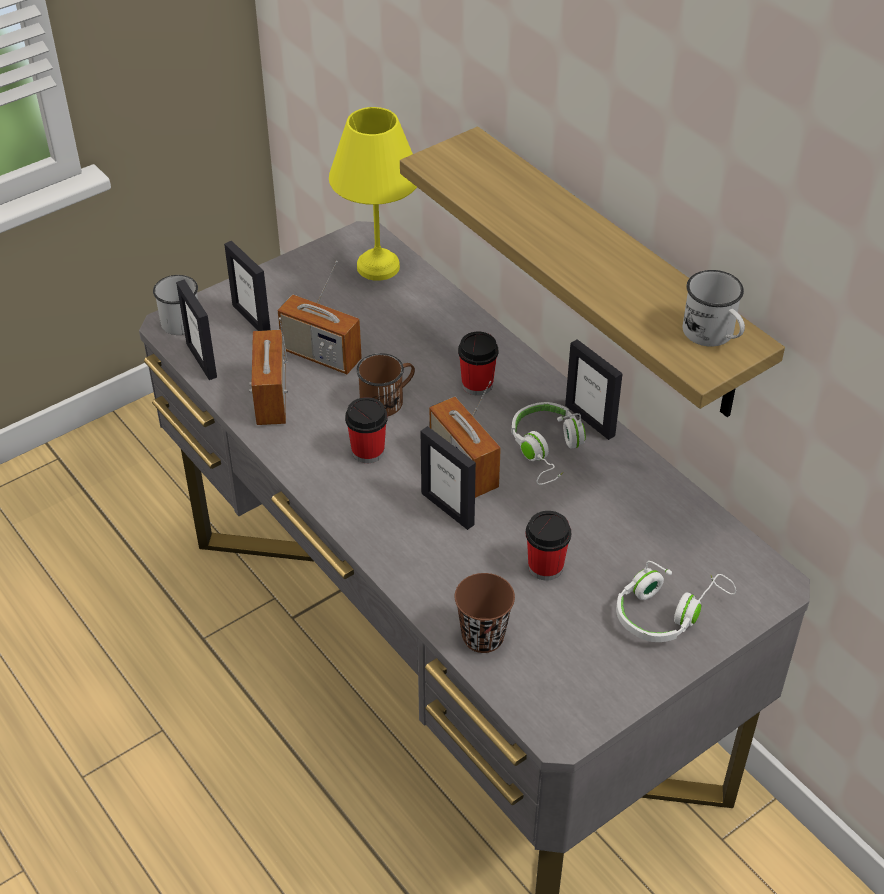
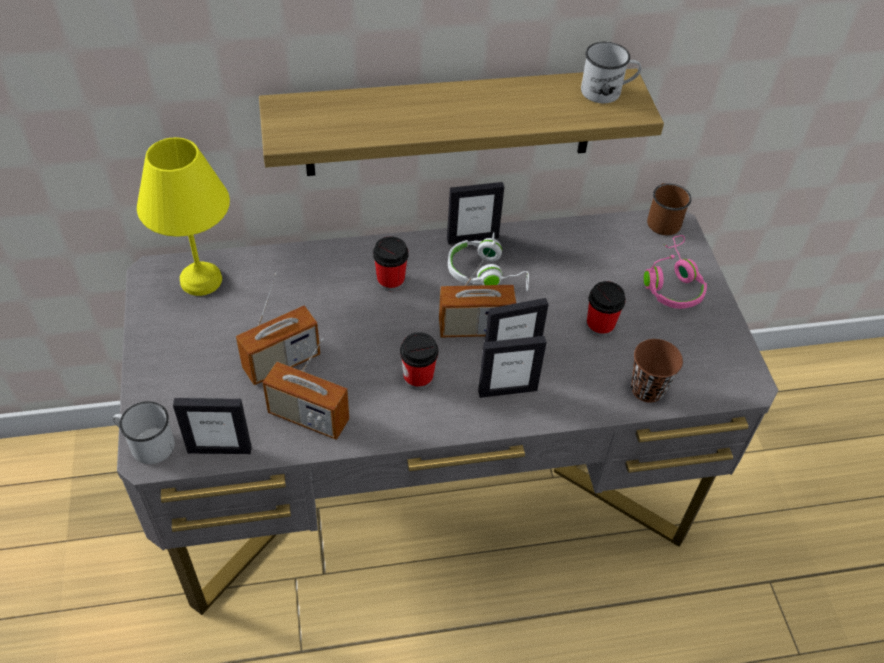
camera: 65 degrees left, 5 degrees up
(252, 319) = (194, 391): picture frame -> picture frame (507, 390)
(388, 400) = (368, 341): brown mug -> brown mug (662, 219)
(667, 611) = (672, 283): white headphones -> pink headphones

